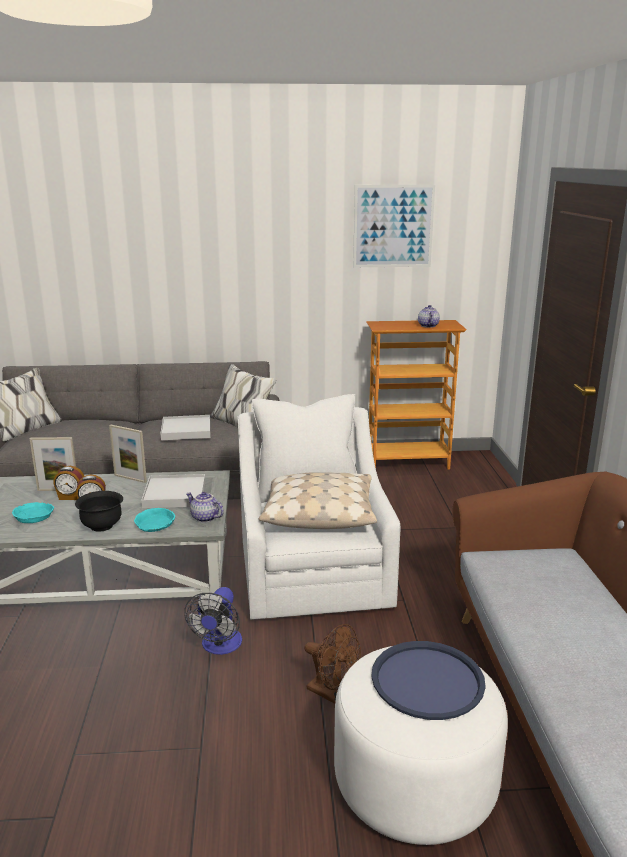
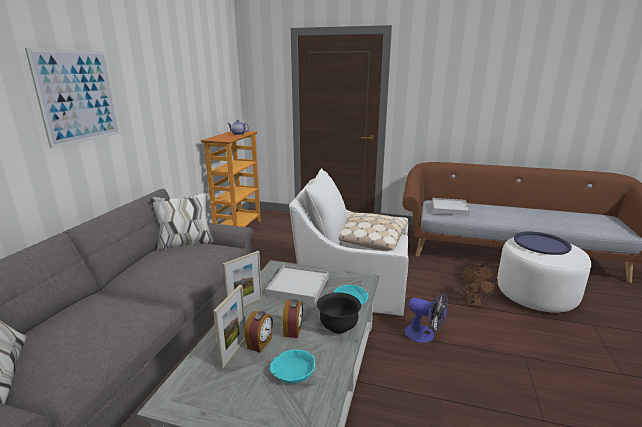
camera: 70 degrees left, 0 degrees up
(186, 430) = (179, 262): white tray -> white tray (450, 208)
(204, 518) = (349, 278): teapot -> none
(332, 693) = (474, 303): brown fan -> brown fan turned 135 degrees clockwise
(393, 226) = (198, 67): picture -> picture (78, 96)

